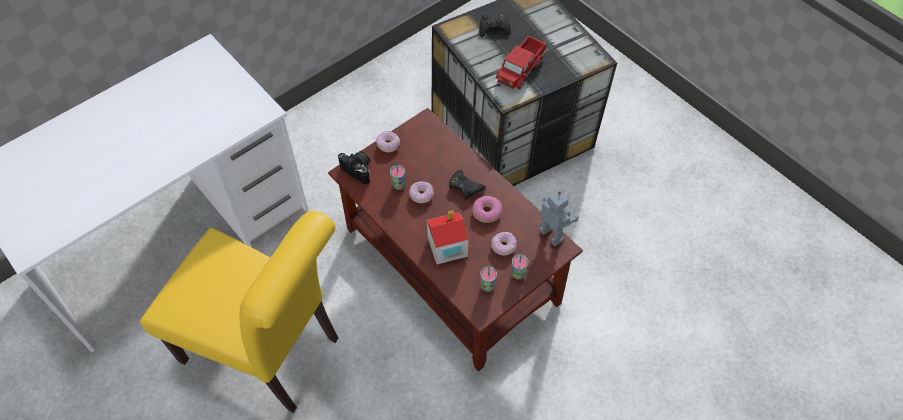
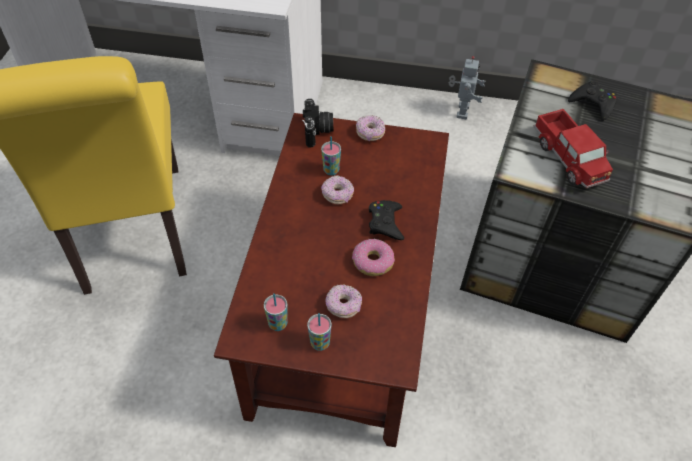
camera: 50 degrees right, 5 degrees down
(446, 247) = (295, 255): toy house -> none
(520, 70) = (569, 158): toy truck -> toy truck turned 105 degrees counterclockwise
(550, 236) = (401, 342): toy robot -> toy robot (461, 111)

